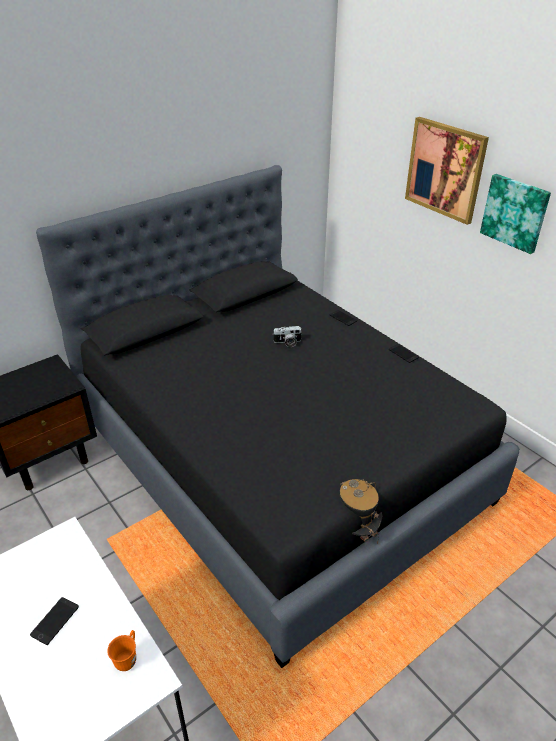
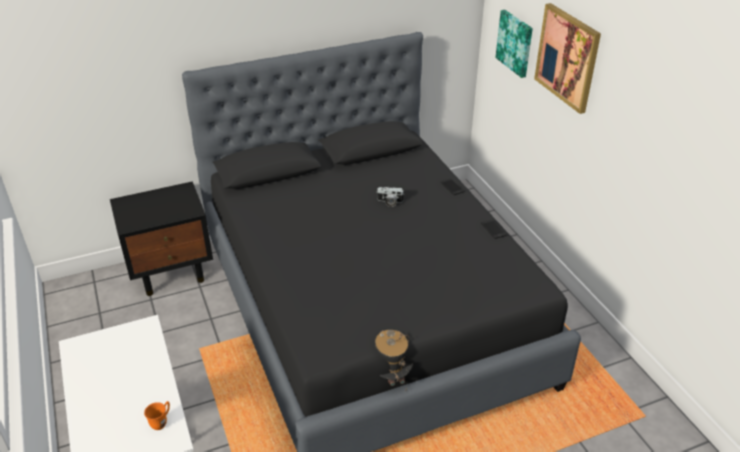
camera: 15 degrees right, 0 degrees up
(55, 621) = (119, 385): phone -> none
(515, 213) = (618, 109): picture -> picture (515, 43)

